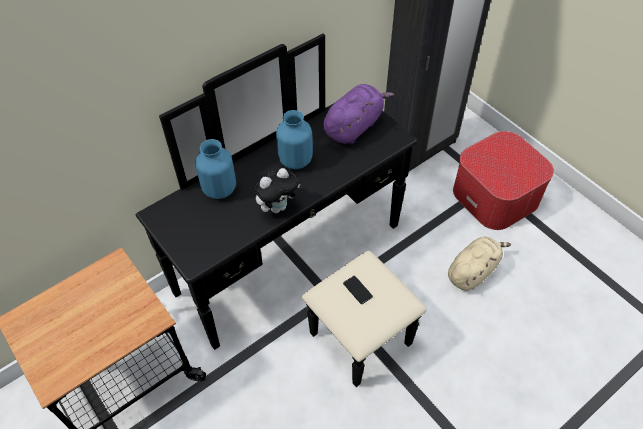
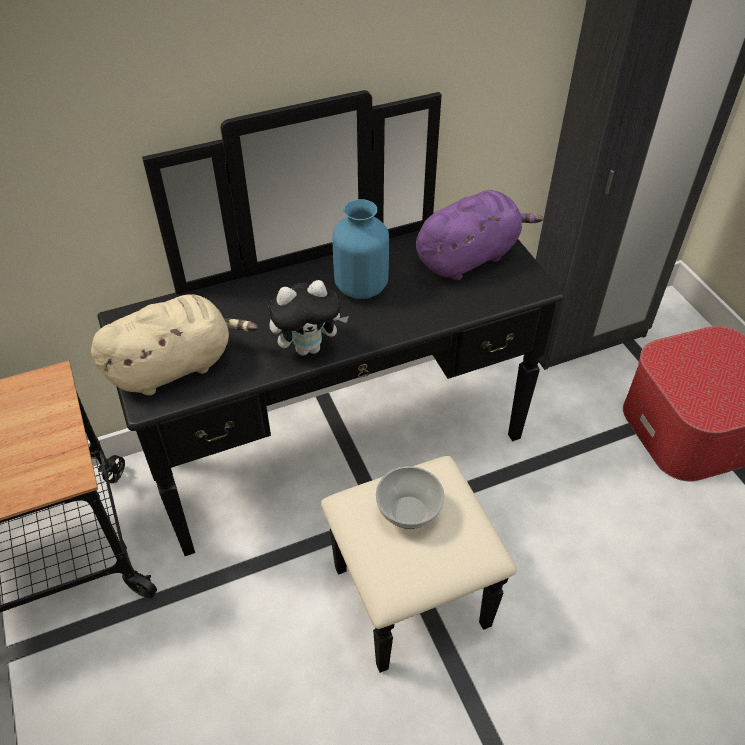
camera: 15 degrees right, 5 degrees down
(220, 189) = (232, 305): blue vase -> none
(357, 290) = (409, 511): phone -> bowl
(473, 271) = (624, 535): beige plush toy -> beige plush toy (176, 366)

